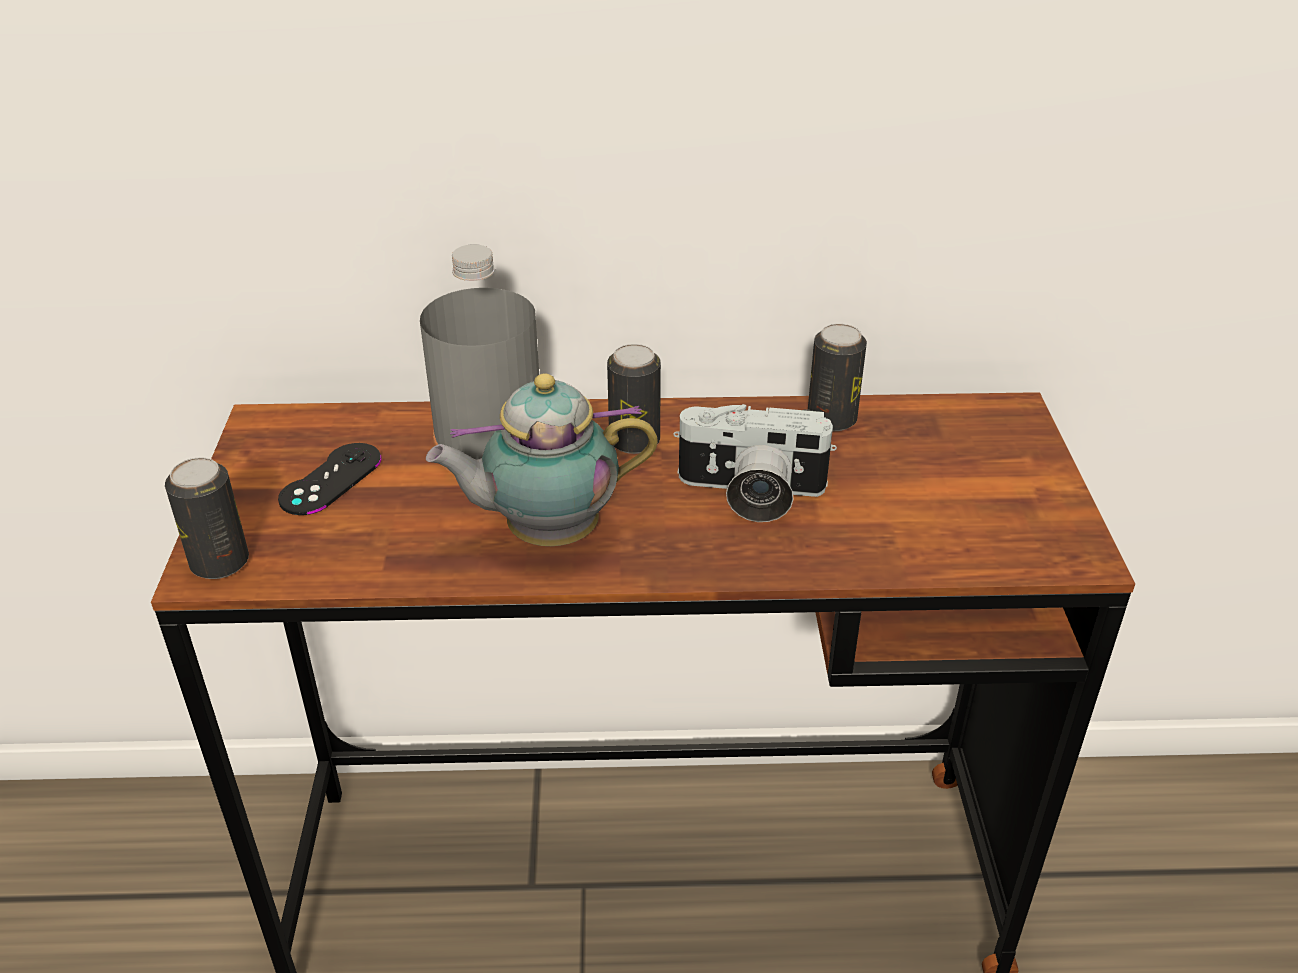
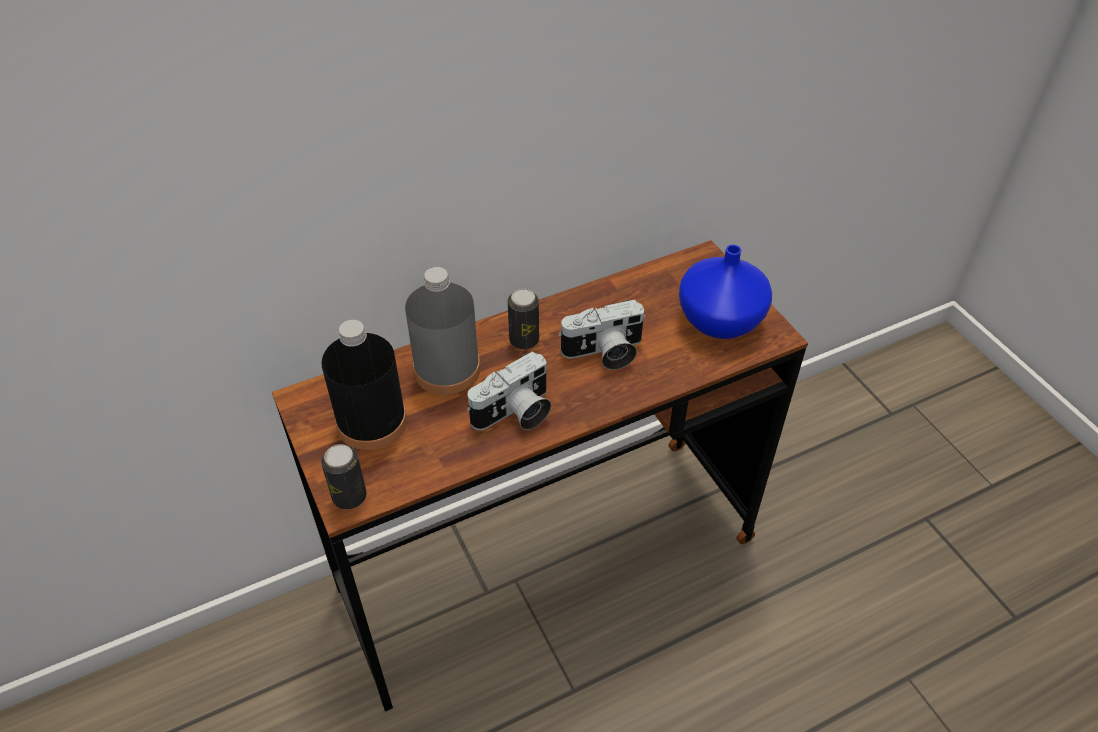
camera: 25 degrees left, 10 degrees up
(331, 479) = (372, 422): black game controller -> black bottle
(546, 533) = (515, 414): teapot -> camera
(831, 419) = (618, 291): can -> none
(987, 504) = (721, 320): none -> blue vase

